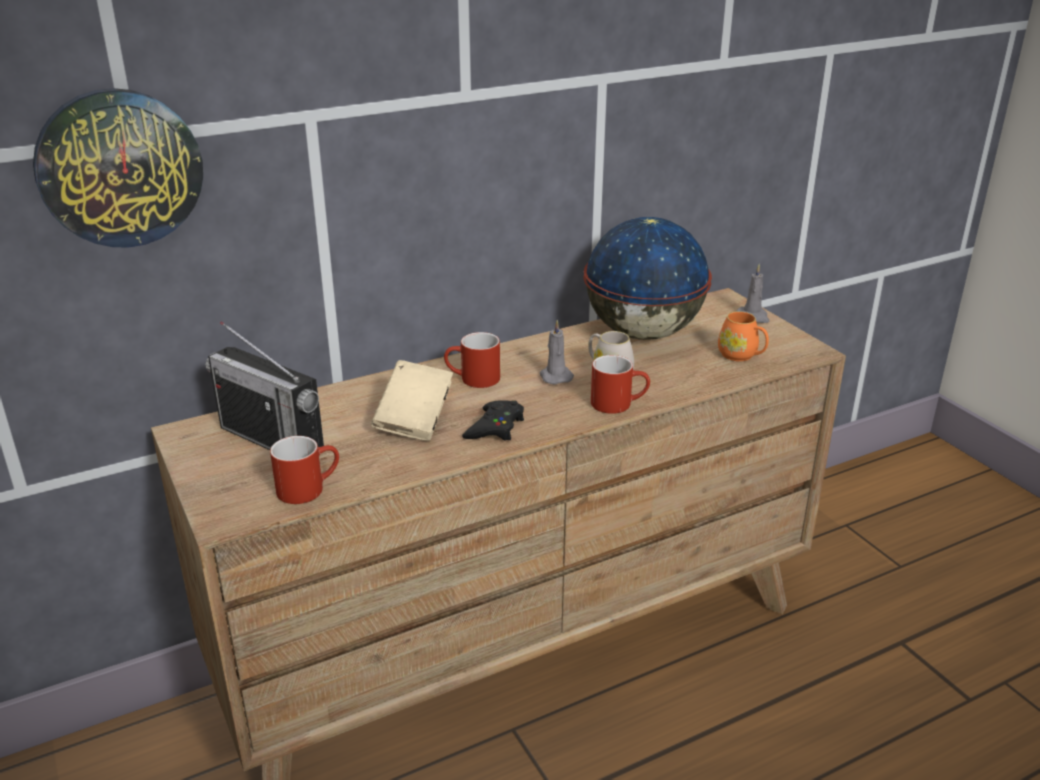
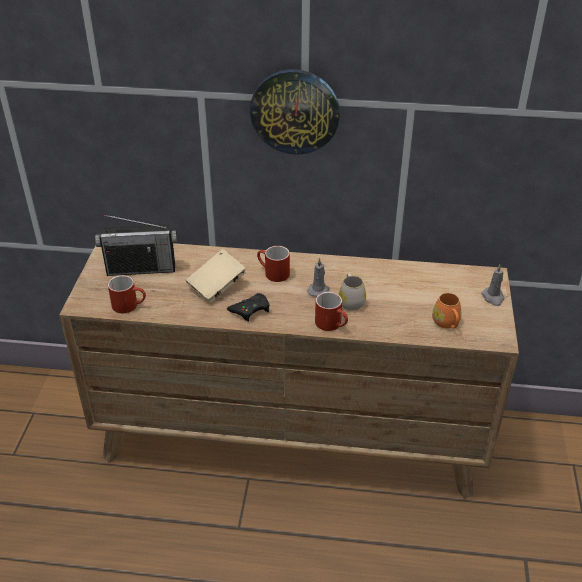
camera: 35 degrees right, 10 degrees up
(120, 168) = (90, 103): wall clock -> wall clock (295, 111)
(271, 439) = (141, 268): radio -> radio turned 75 degrees counterclockwise
(642, 333) = (405, 281): globe -> none

